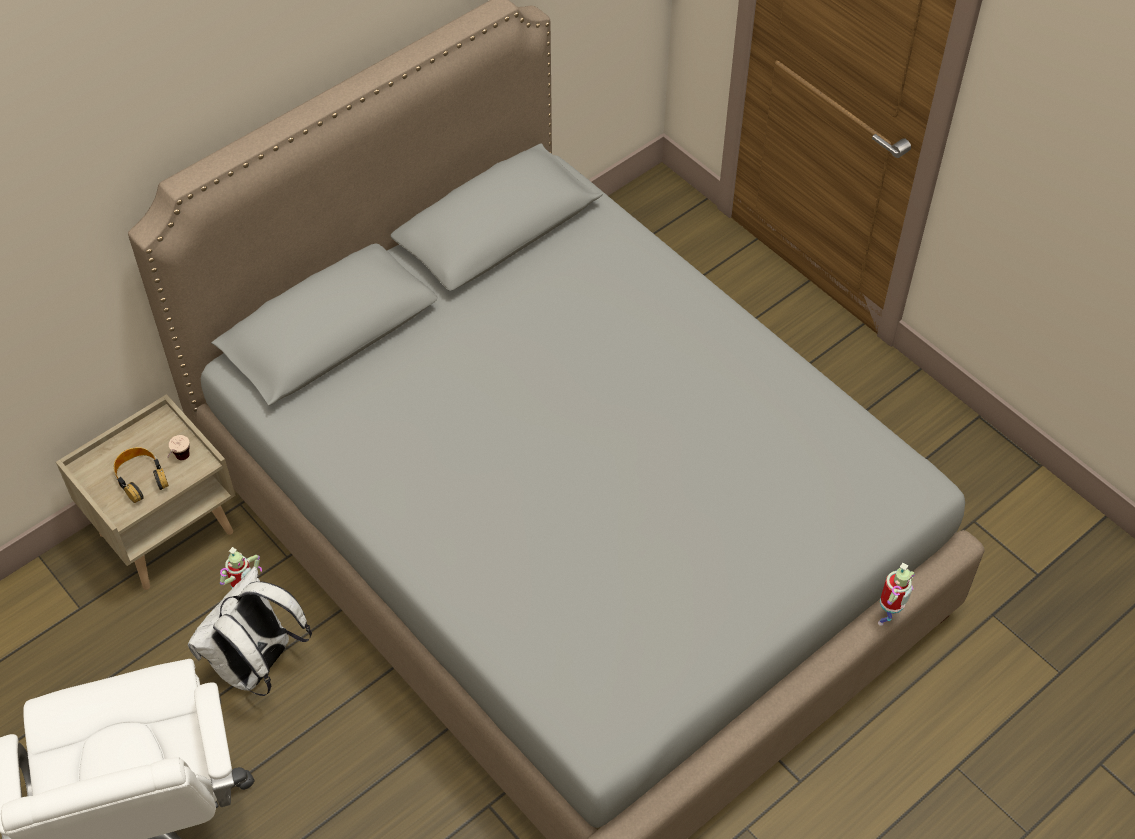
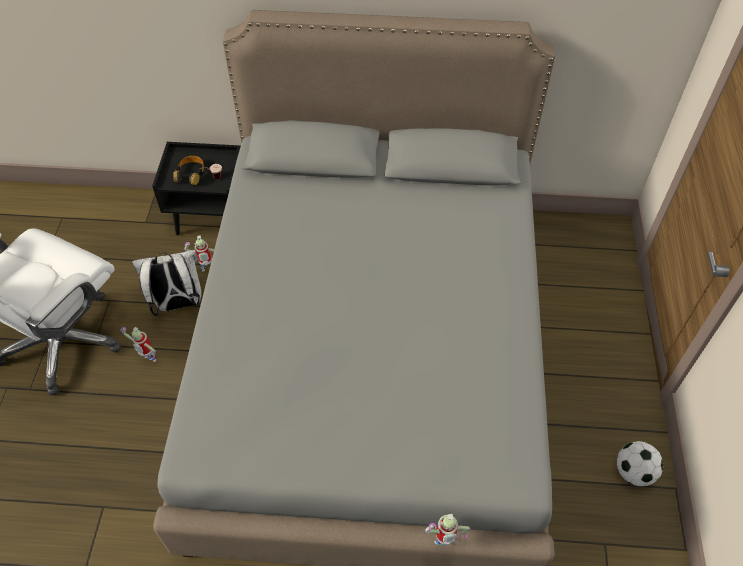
camera: 45 degrees right, 0 degrees up
(167, 531) = (211, 217): beige nightstand -> black nightstand
(304, 758) = (149, 360): none -> toy robot
(931, 432) = (634, 472): none -> football

